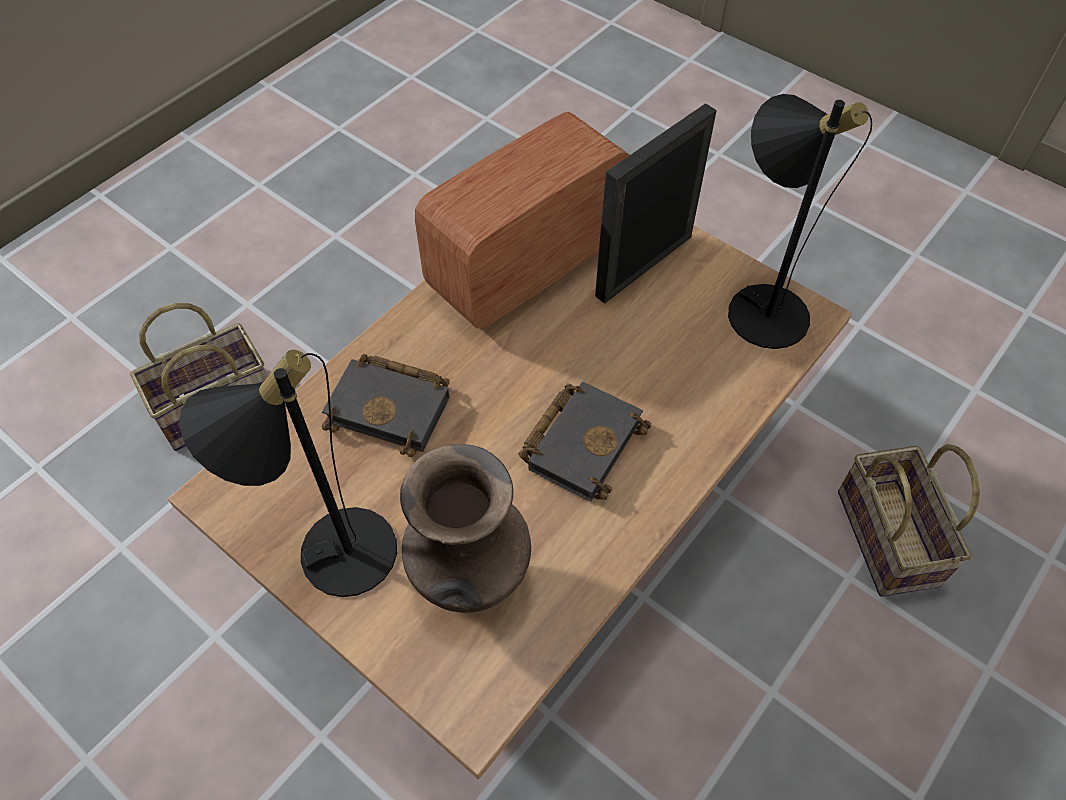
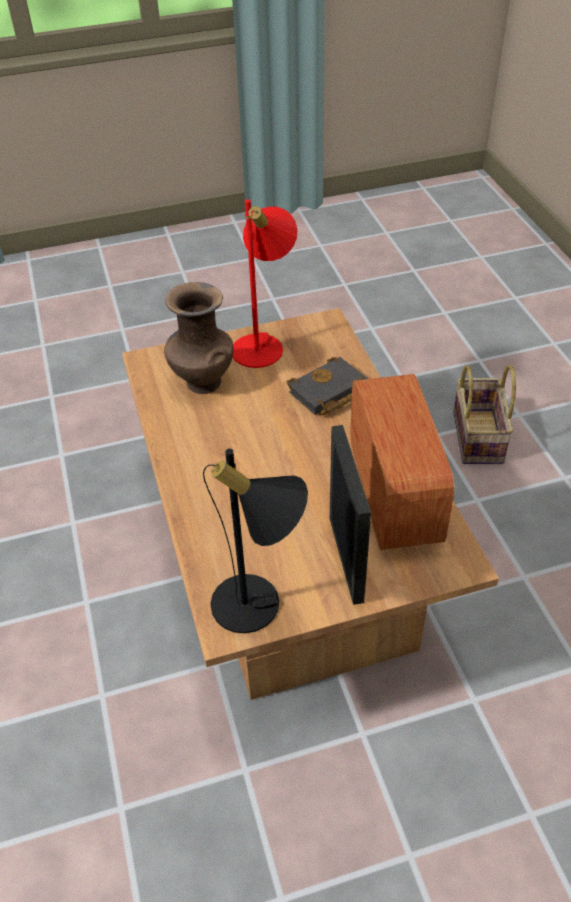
camera: 125 degrees right, 10 degrees down
(329, 550) = (264, 345): black table lamp -> red table lamp
(582, 441) = (239, 456): black book -> none
(891, 540) = (99, 744): basket -> none

